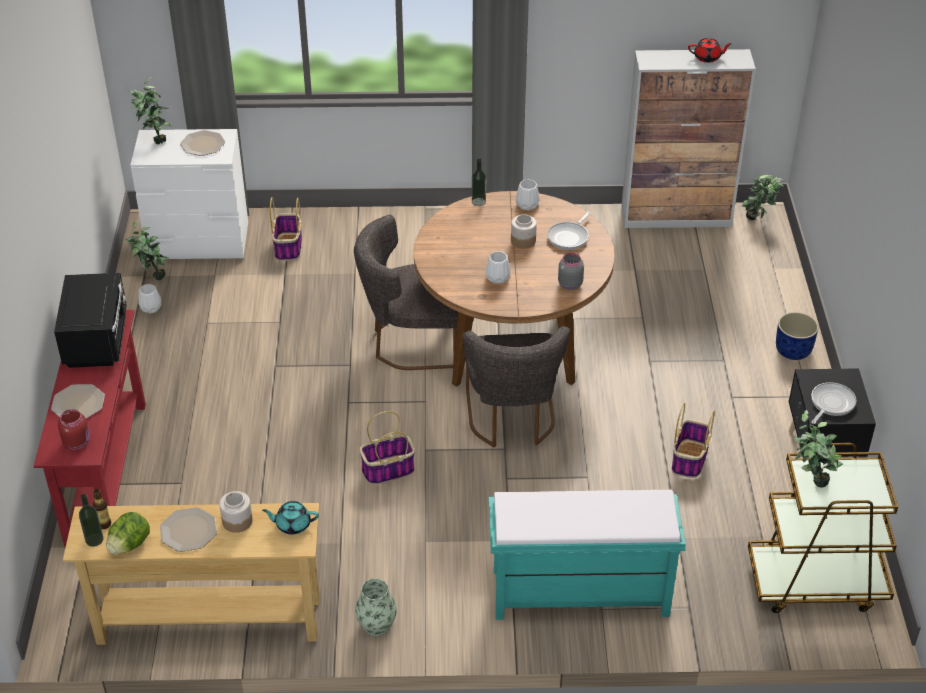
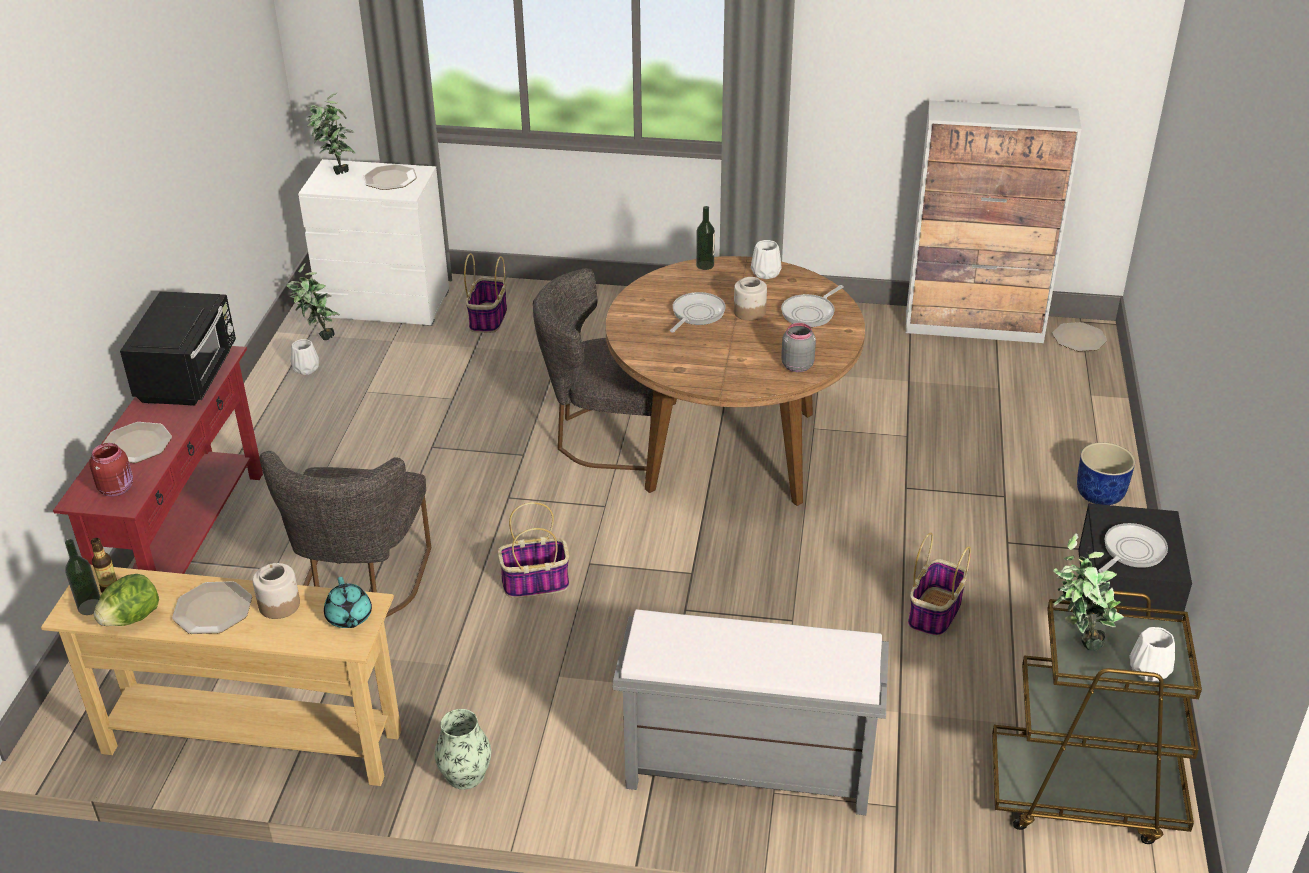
camera: 10 degrees right, 5 degrees down
(292, 524) = (349, 617): turquoise teapot -> turquoise teapot turned 120 degrees counterclockwise
(483, 246) = (696, 314): none -> frying pan
(497, 277) = (704, 350): white vase -> white vase (1148, 670)
(511, 420) = (710, 540): grey chair -> grey chair (361, 586)
(578, 594) = (746, 768): turquoise bench -> grey bench
(707, 57) = (1021, 113): red teapot -> none
(758, 220) = (1079, 338): potted plant -> plate

